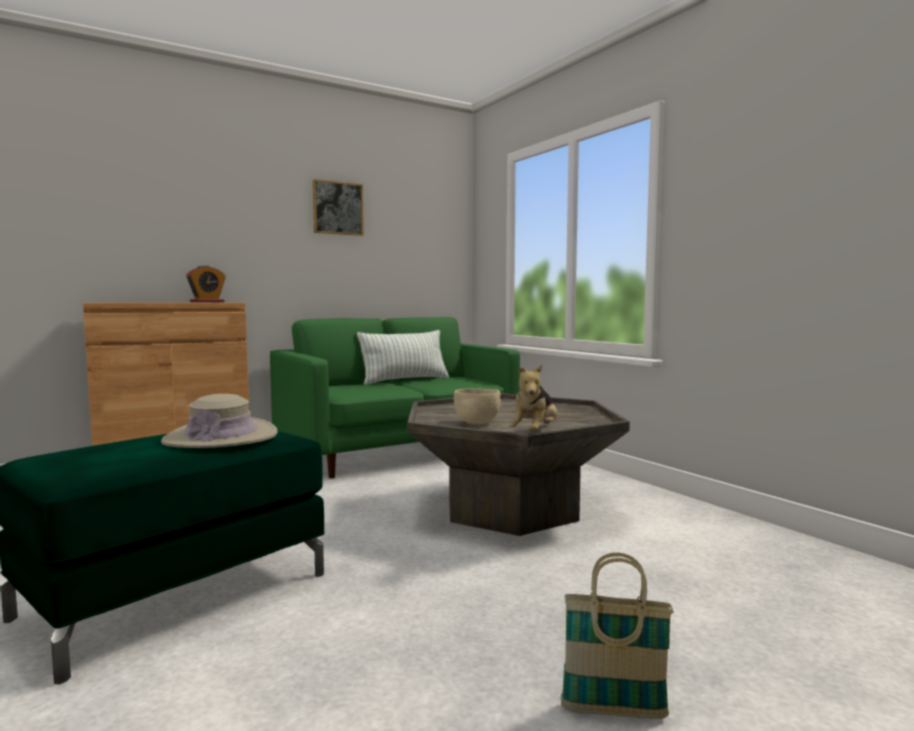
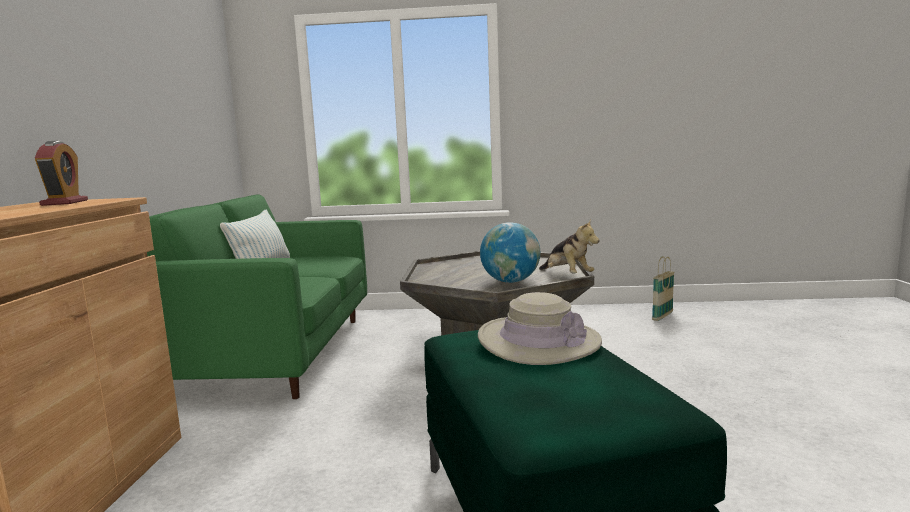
camera: 55 degrees left, 5 degrees up
(338, 208) = (133, 56): picture -> none
(477, 423) = (510, 281): beige bowl -> globe
(613, 711) = (806, 400): basket -> basket (662, 316)

